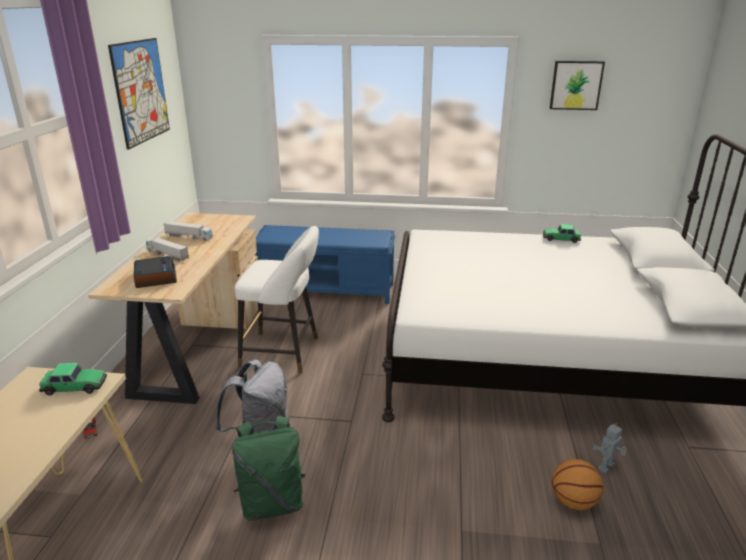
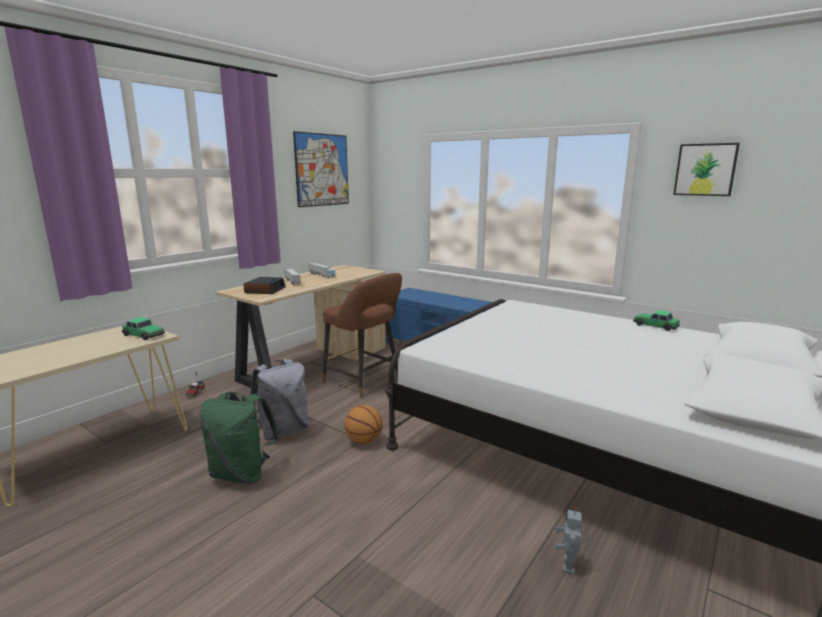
camera: 30 degrees right, 10 degrees down
(284, 353) = (365, 382): white stool -> brown stool
(573, 501) = (495, 581): basketball -> basketball (364, 441)
(607, 467) = (570, 566): toy robot -> toy robot turned 60 degrees counterclockwise

